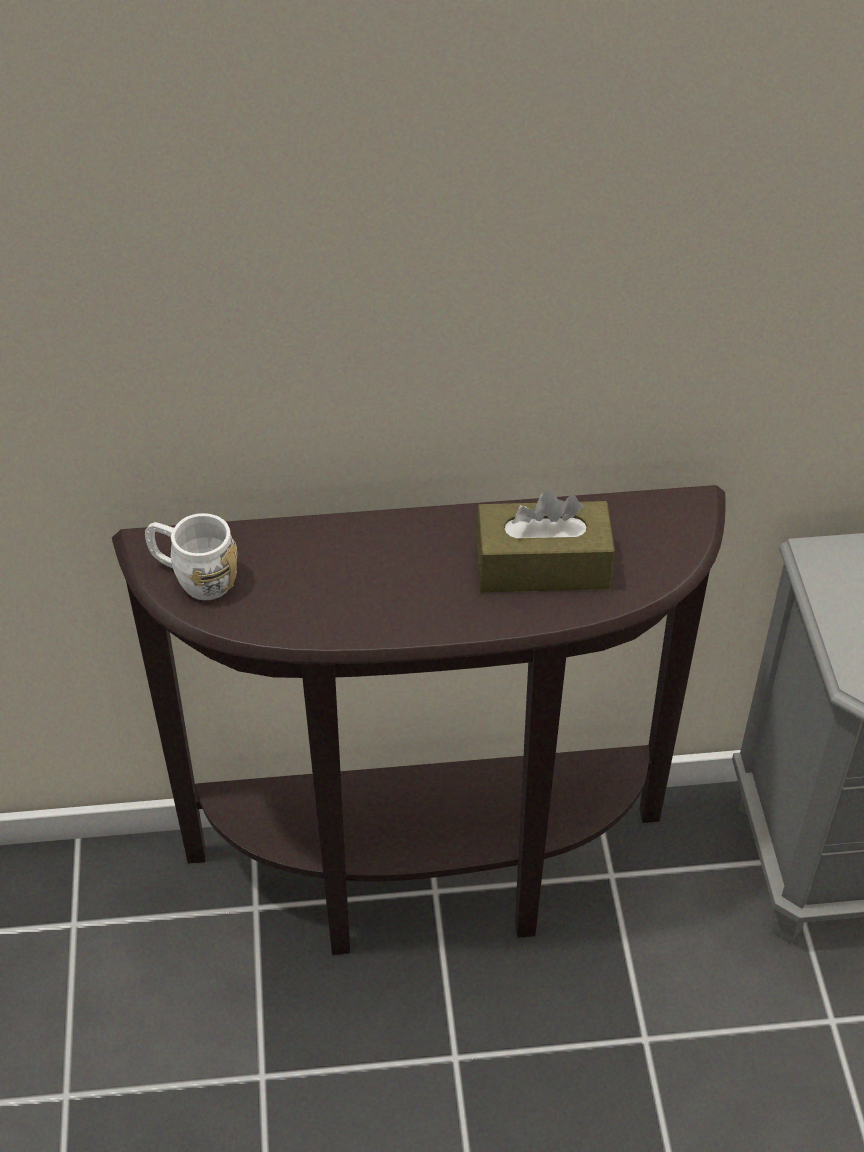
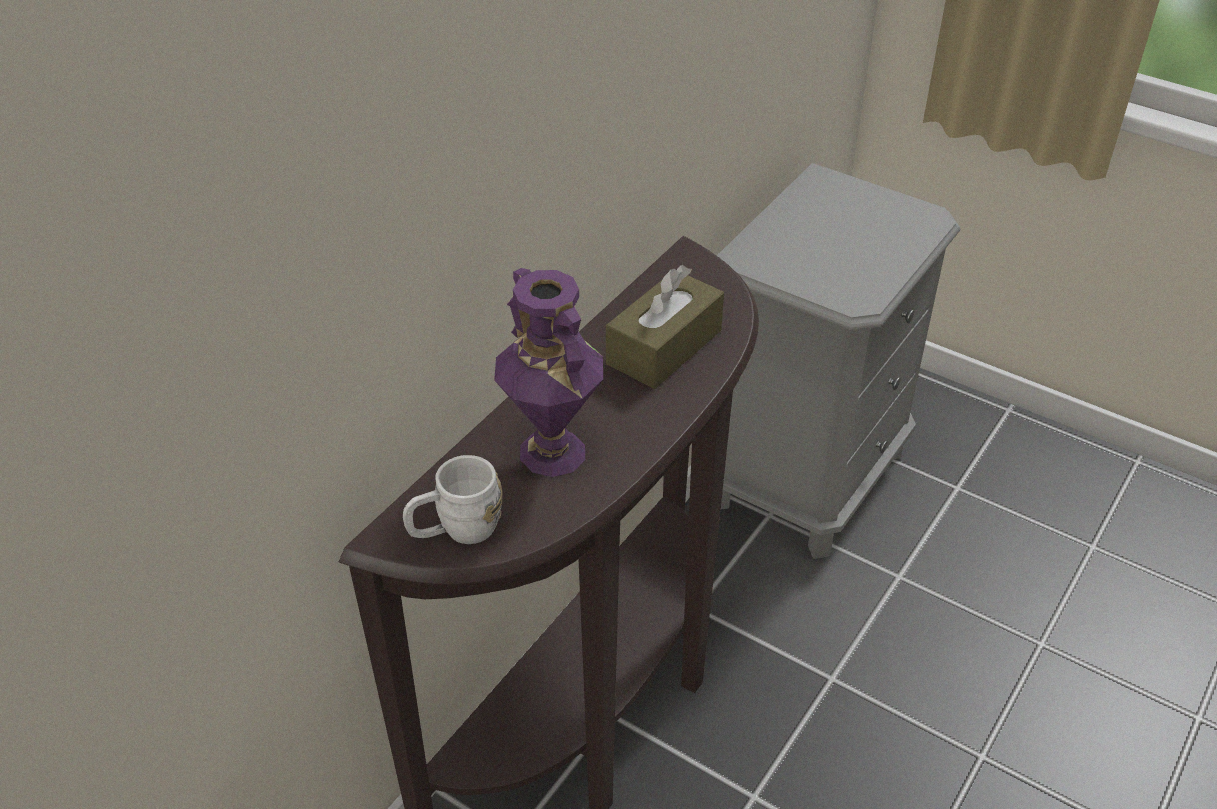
camera: 50 degrees left, 5 degrees down
(334, 576) = (550, 452): none -> purple vase

